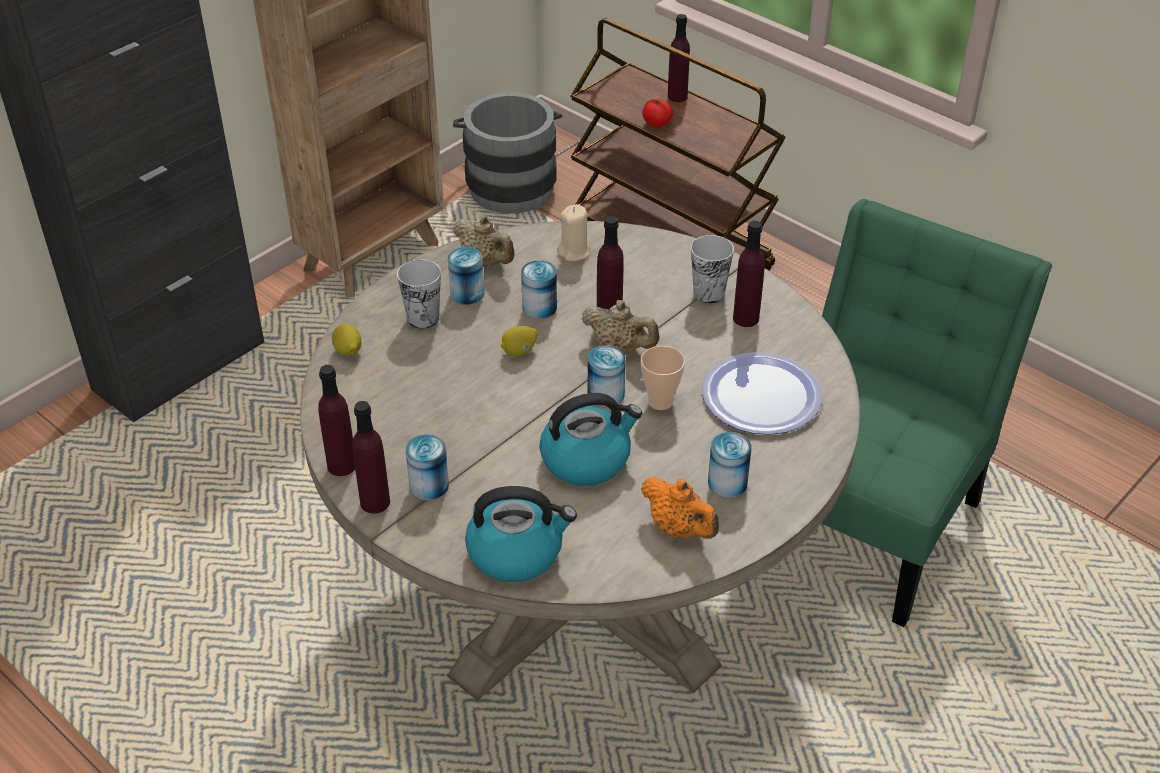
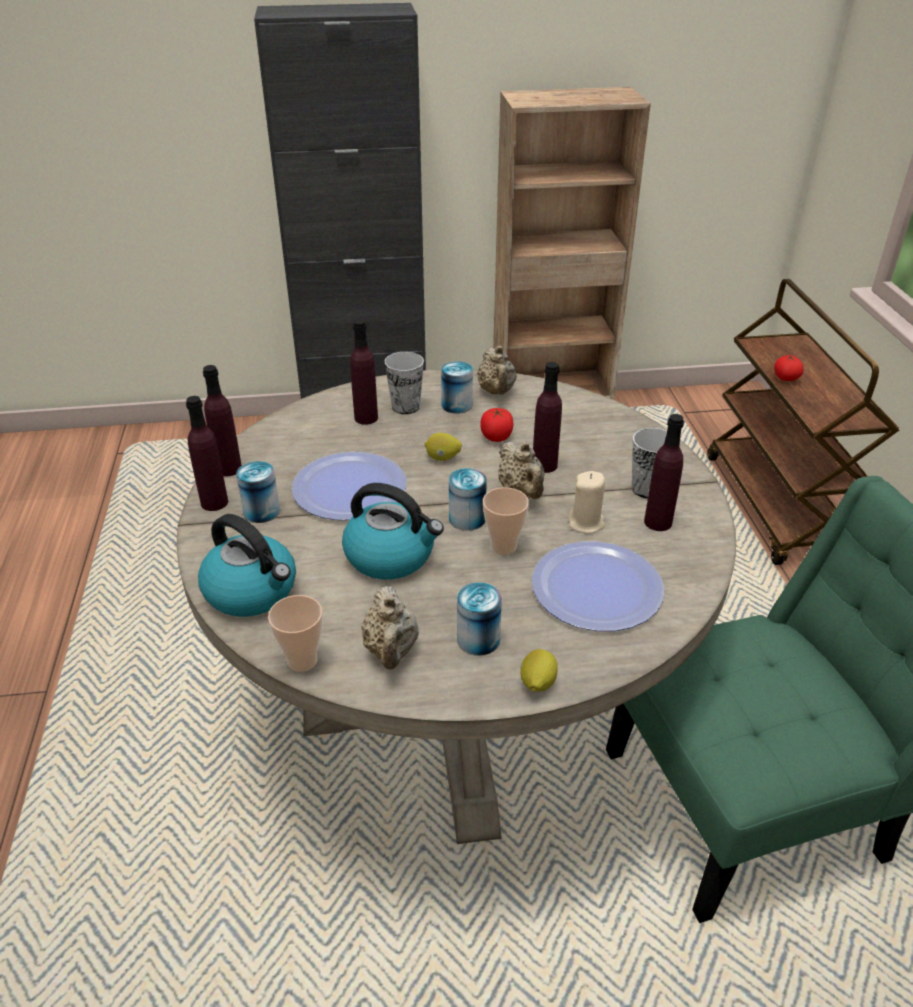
camera: 40 degrees right, 5 degrees down
(348, 351) = (331, 403): lemon -> lemon (537, 683)
(476, 422) = (349, 488): none -> plate
(510, 185) = (691, 413): grey bucket -> none
(539, 307) = (496, 437): can -> tomato
(574, 252) = (571, 413): beige candle -> beige candle (586, 523)
(626, 576) = (302, 661): none -> cup
(677, 96) = (825, 367): purple bottle -> purple bottle (366, 418)
(679, 529) = (391, 651): orange teapot -> beige teapot

